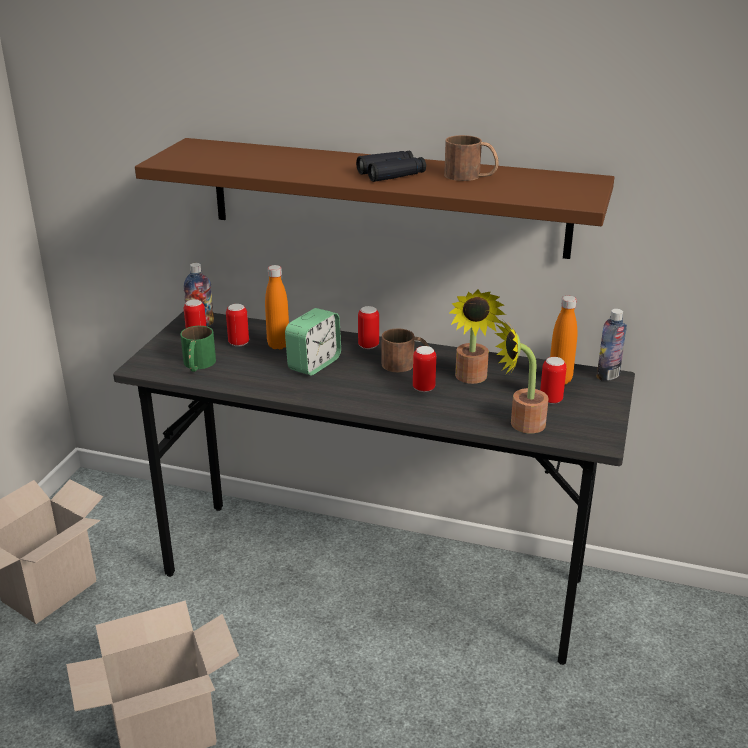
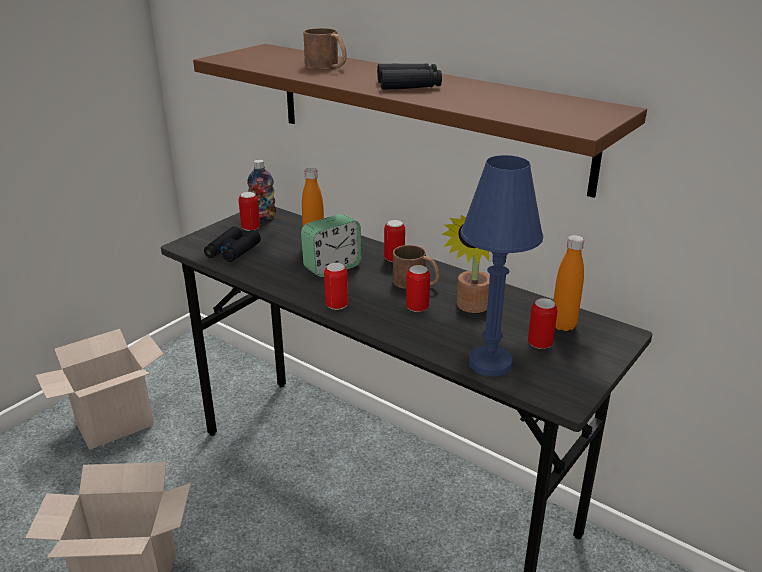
camera: 20 degrees right, 0 degrees up
(197, 365) = (232, 251): green mug -> black binoculars
(238, 343) = (282, 238): can -> can (336, 305)
(471, 176) = (486, 94): brown mug -> brown mug (327, 66)
(520, 424) = (490, 363): potted plant -> blue table lamp
(608, 375) = (619, 330): bottle -> none

